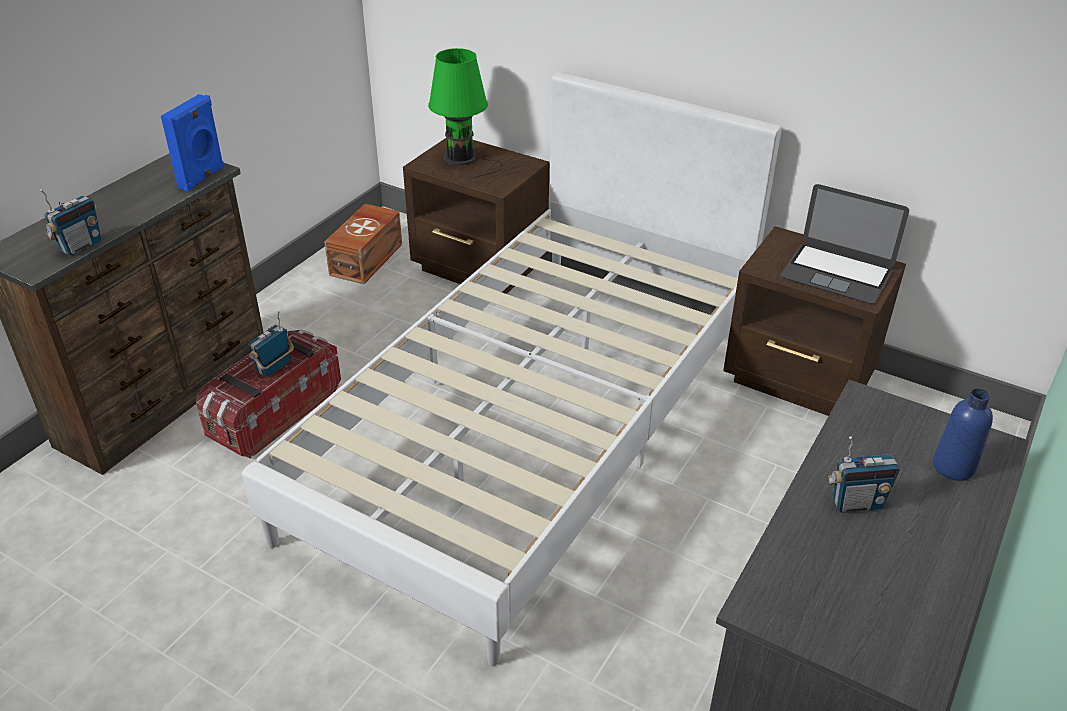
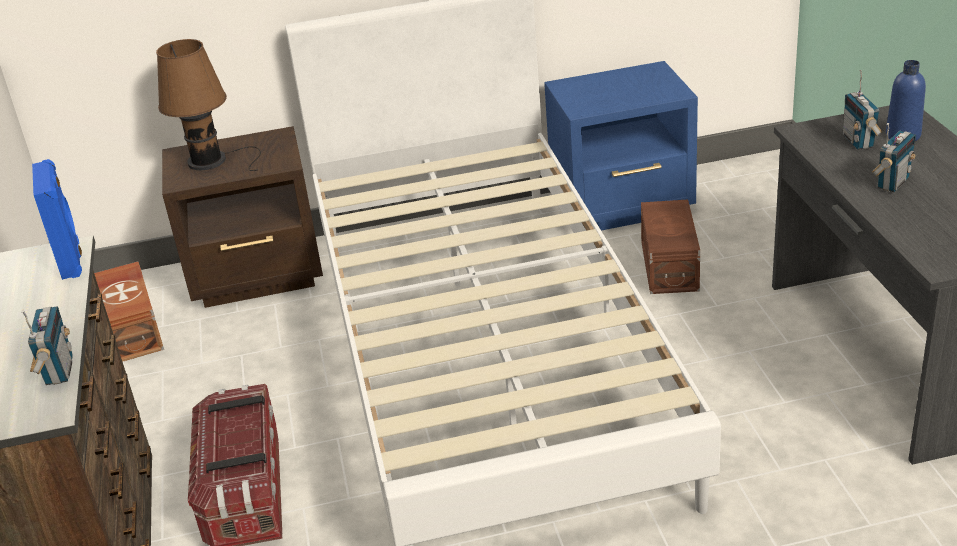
camera: 40 degrees left, 5 degrees down
(274, 367) = (241, 432): radio -> radio (858, 141)
(463, 159) = (212, 161): green table lamp -> brown table lamp
(758, 454) = (668, 266): none -> brown storage box
(799, 380) = (624, 206): brown nightstand -> blue nightstand
(836, 273) = (634, 88): laptop -> none

